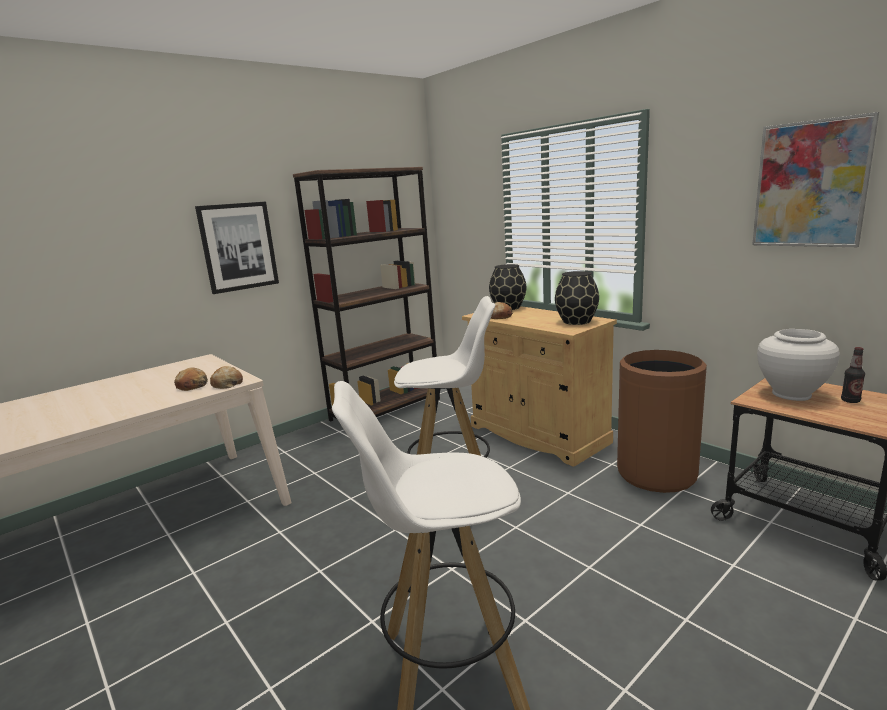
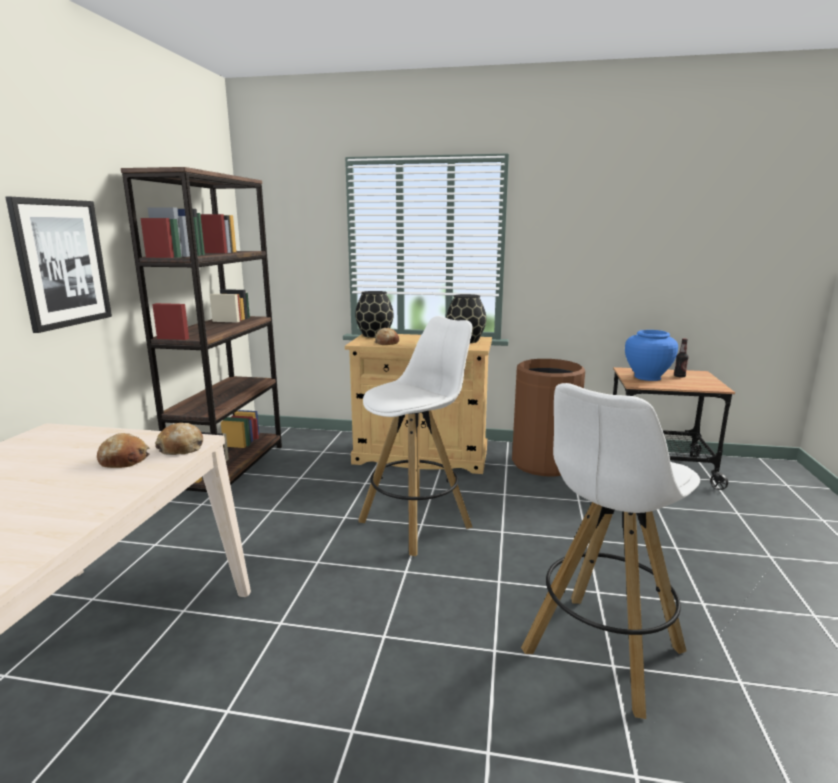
camera: 40 degrees left, 0 degrees up
(791, 394) = (647, 377): white vase -> blue vase
(810, 184) = (635, 226): picture -> none

